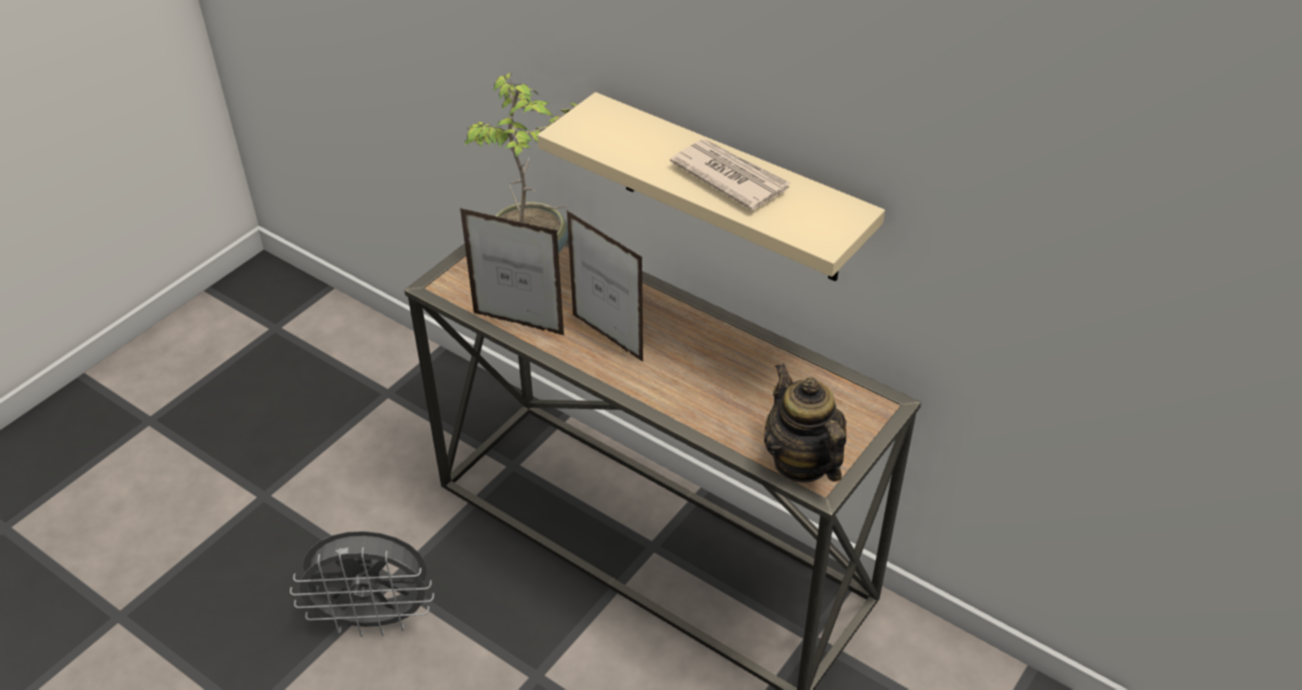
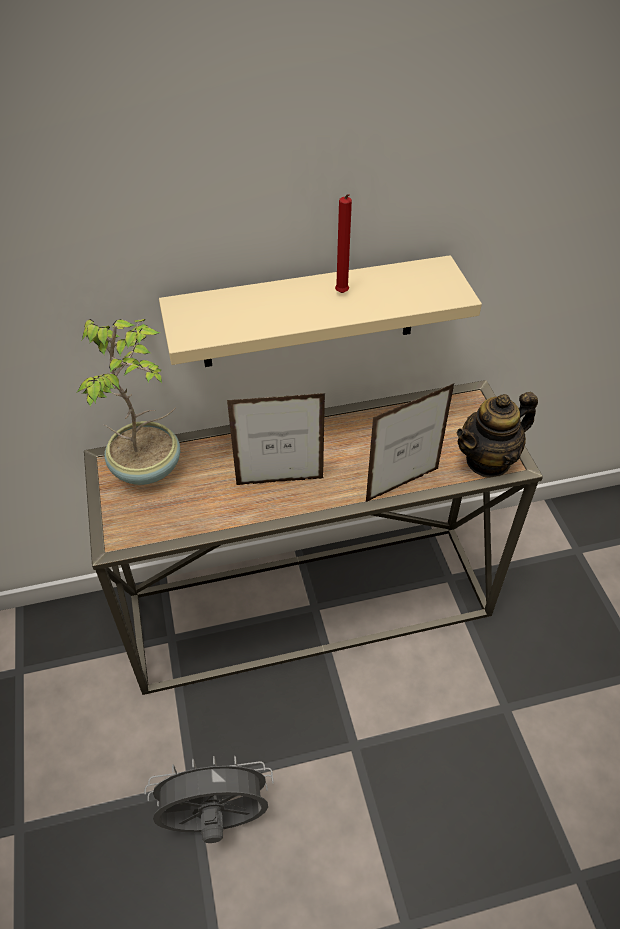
camera: 50 degrees left, 5 degrees up
(375, 619) = (216, 821): grey fan -> grey fan turned 135 degrees counterclockwise
(518, 324) = (212, 520): picture frame -> picture frame (402, 485)
(729, 177) = (342, 294): newspaper -> red candle
(801, 462) = (488, 460): teapot -> teapot turned 45 degrees counterclockwise

